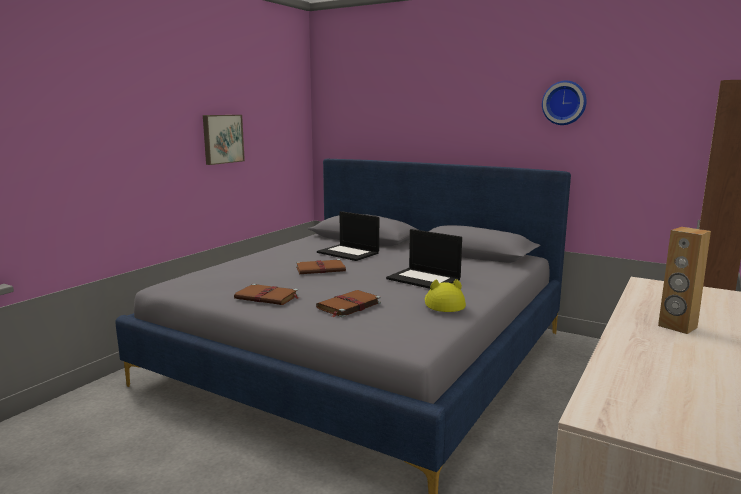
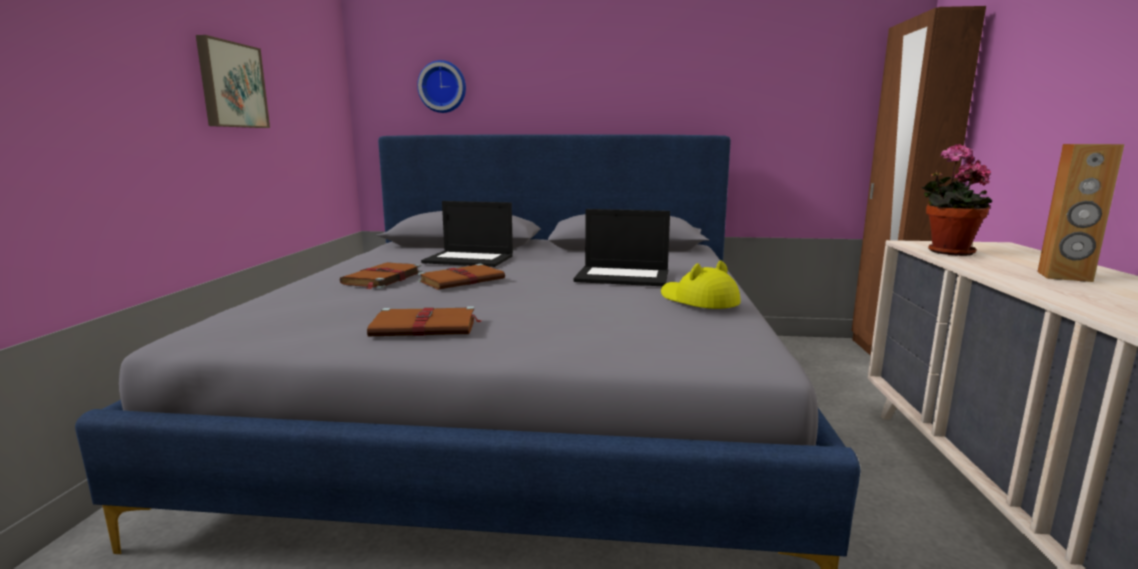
camera: 25 degrees left, 0 degrees up
(348, 306) = (576, 321): brown book -> brown book (382, 278)
(564, 103) = (715, 52): wall clock -> wall clock (443, 87)
(647, 293) = (946, 252): none -> potted plant

